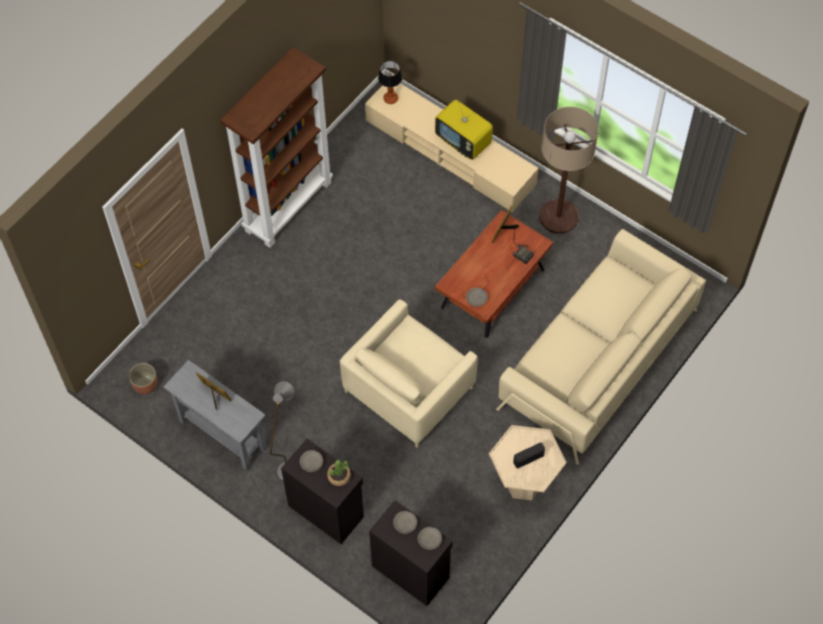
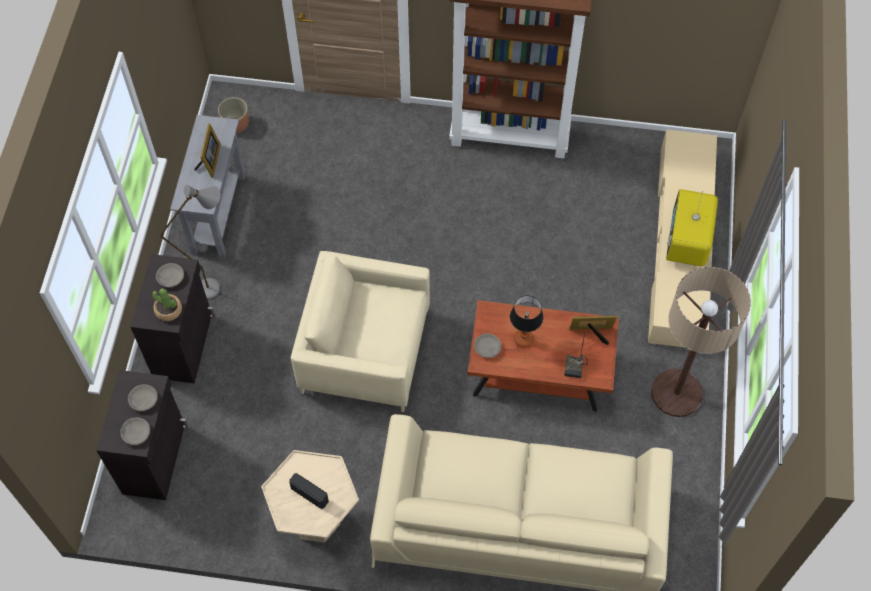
camera: 60 degrees right, 0 degrees up
(390, 99) = (689, 149): table lamp -> table lamp (523, 339)

